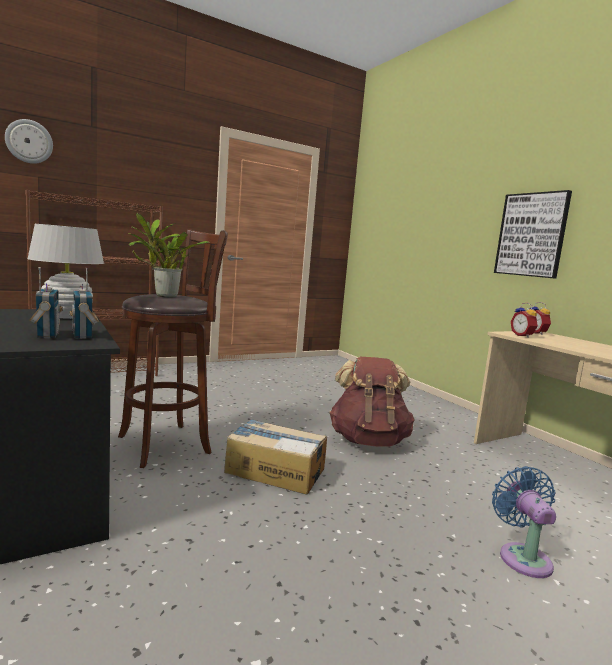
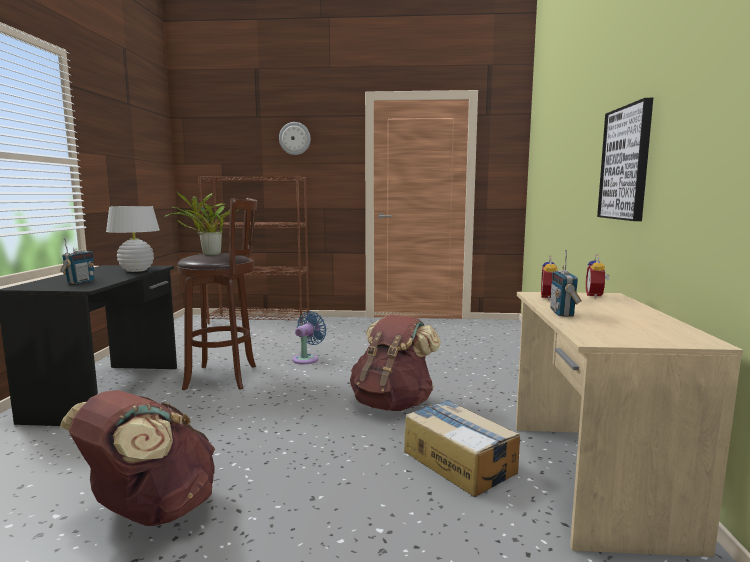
camera: 35 degrees right, 0 degrees up
(29, 141) = (214, 138): wall clock -> wall clock (295, 138)
(83, 335) = (99, 282): radio -> radio (562, 313)
(275, 470) = (266, 410): cardboard box -> cardboard box (459, 461)
(351, 609) = (151, 512): none -> brown backpack
(522, 556) = (352, 534): blue fan -> blue fan (307, 359)

